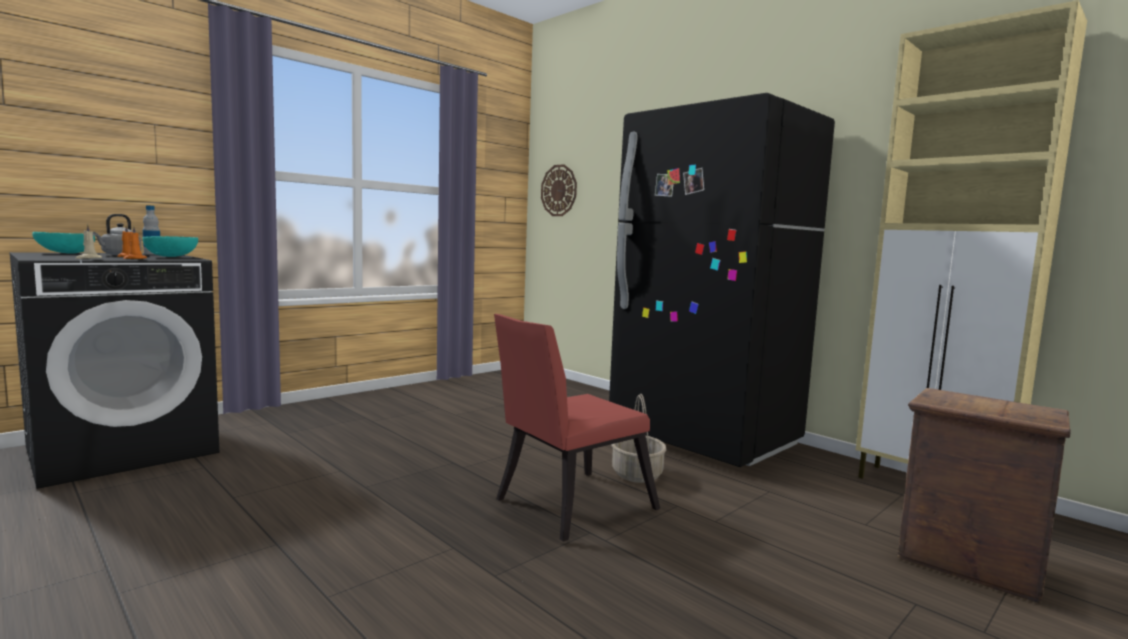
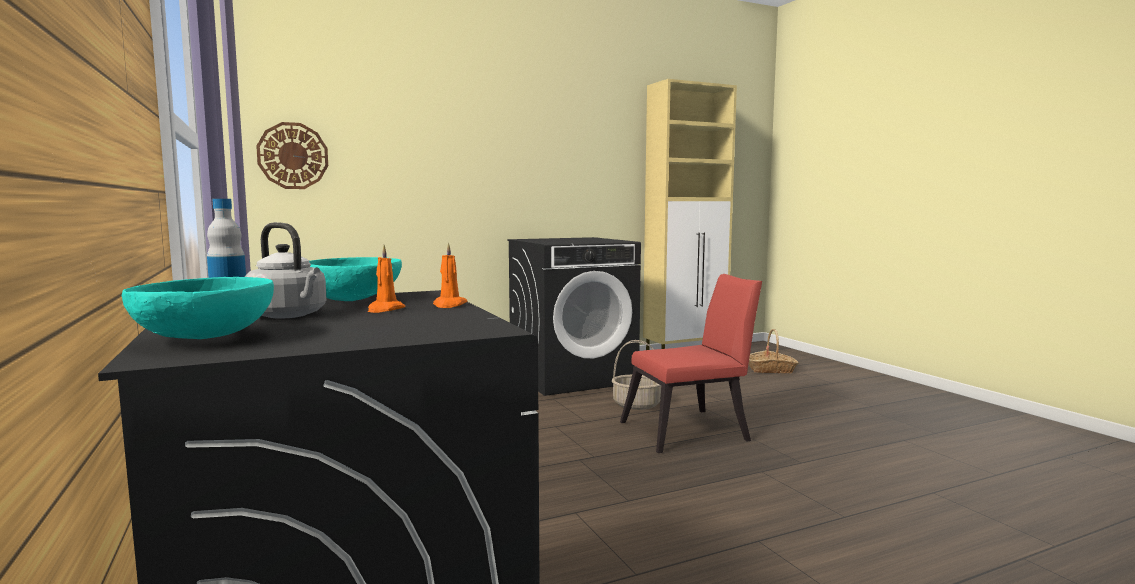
camera: 70 degrees left, 0 degrees up
(88, 258) = (461, 316): beige candle -> none
(567, 506) = (691, 431): red chair -> red chair turned 90 degrees counterclockwise
(704, 439) = (572, 377): black fridge -> black washing machine
(968, 562) = (771, 370): crate -> basket

